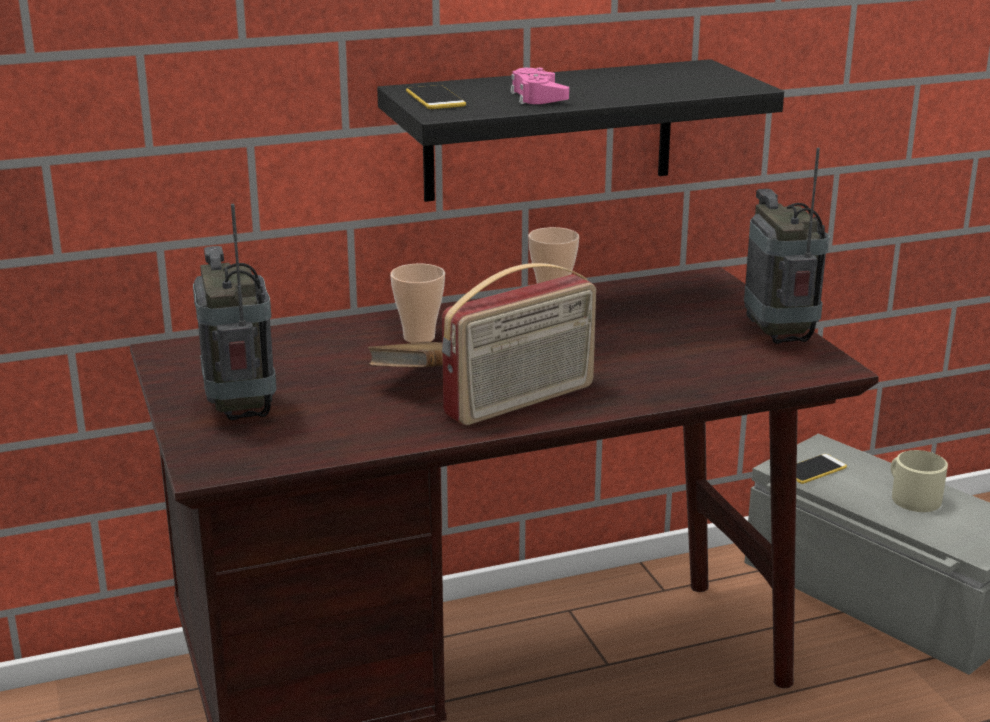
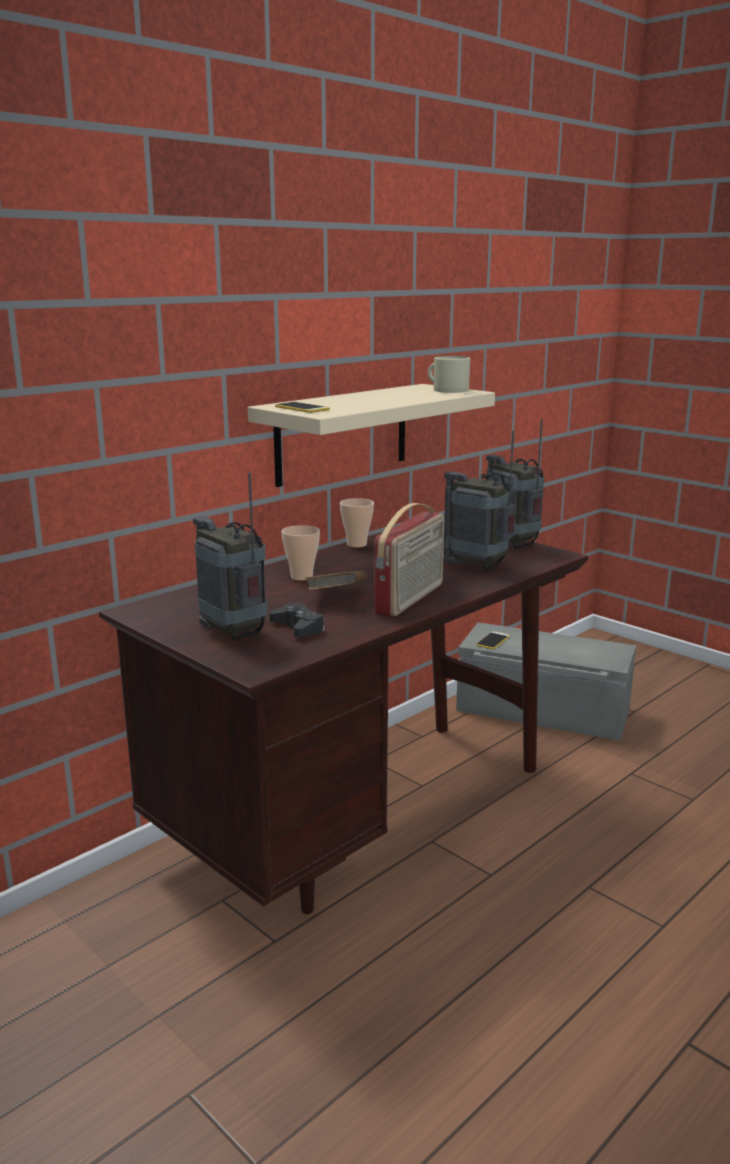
camera: 25 degrees left, 5 degrees down
(326, 417) = (298, 628): none -> black game controller
(538, 96) = (363, 403): pink game controller -> none
(549, 130) = (342, 433): black shelf -> beige shelf
(680, 365) = (478, 566): none -> radio
(911, 497) = (556, 644): beige mug -> beige mug (446, 390)

